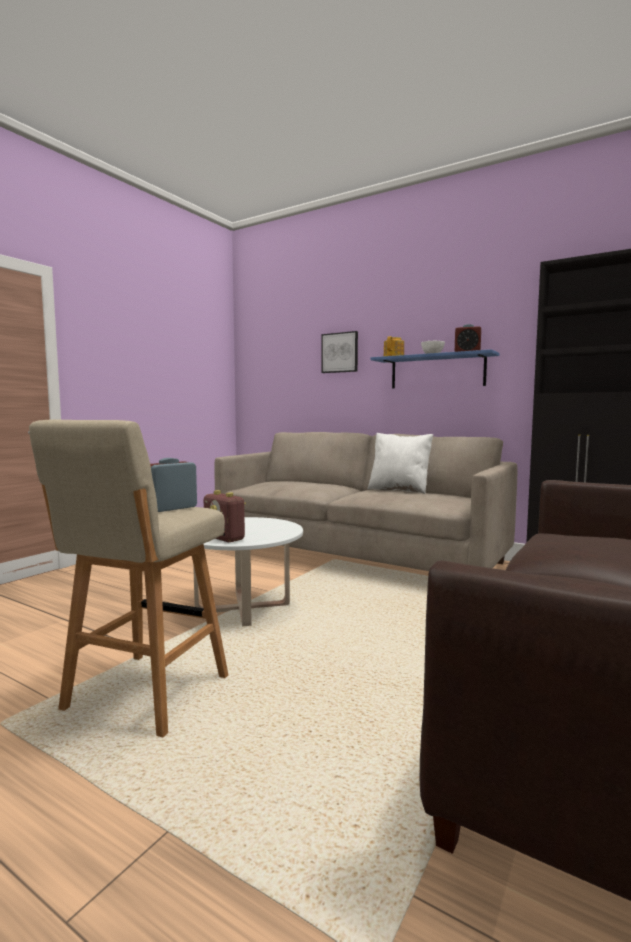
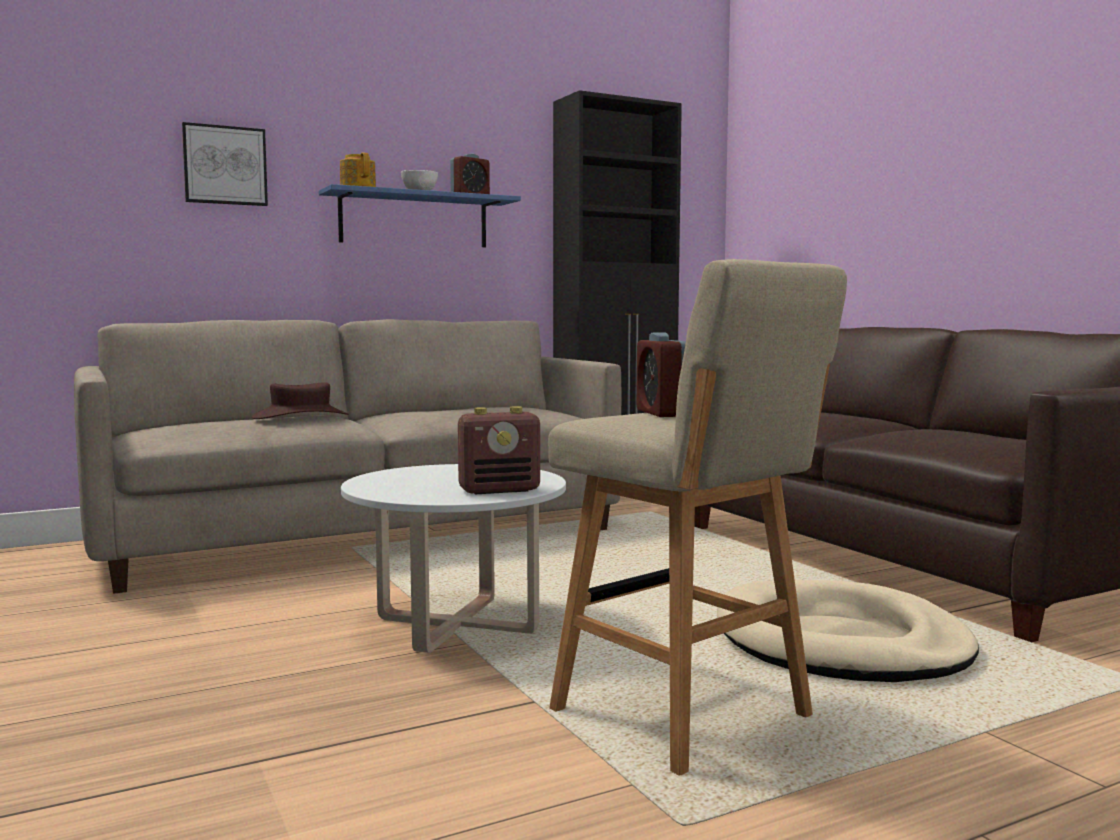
camera: 60 degrees left, 0 degrees up
(312, 484) = (301, 416): none -> brown hat
(324, 727) = (840, 643): none -> beige dog bed
(399, 490) = (435, 409): white pillow -> none

